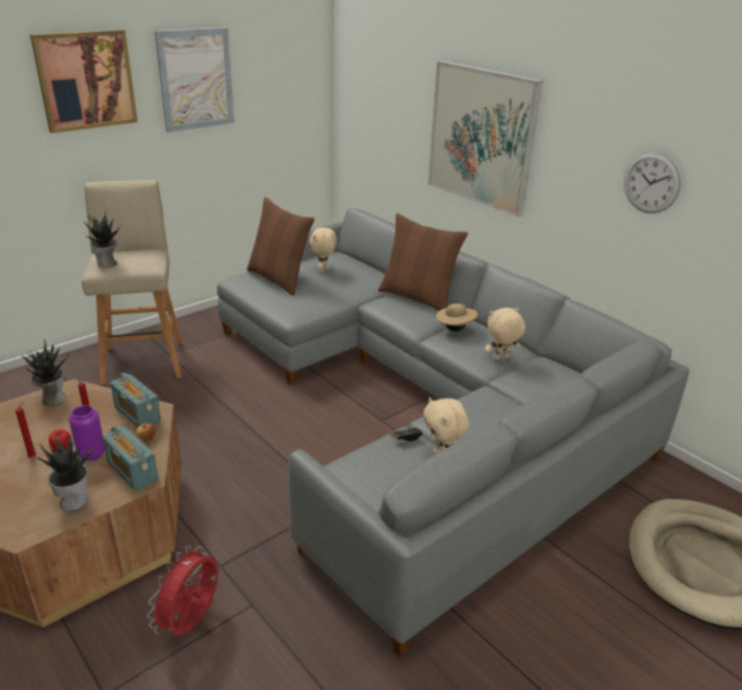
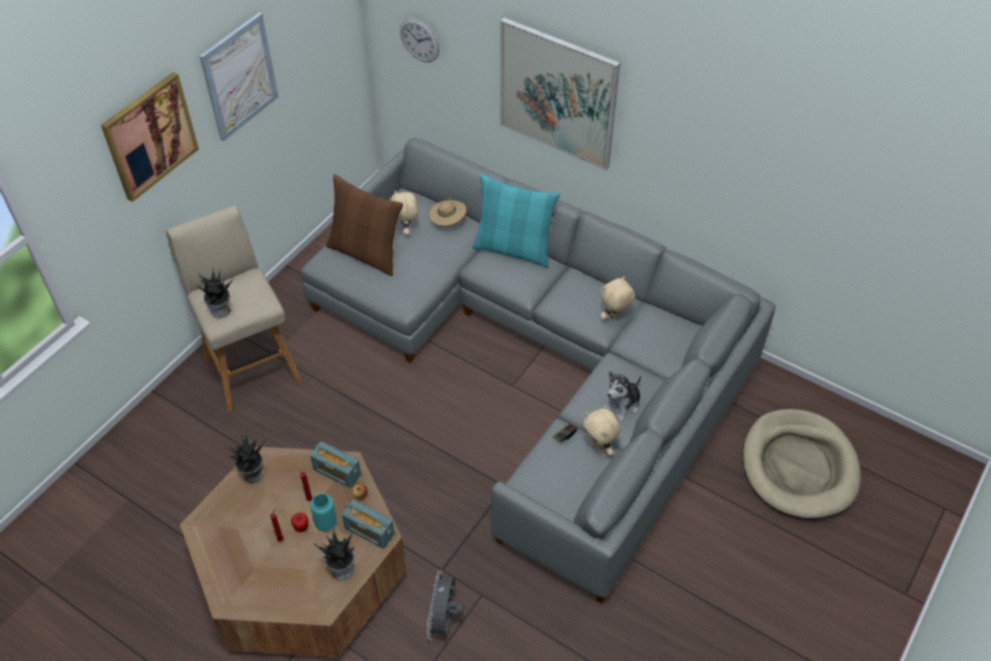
camera: 15 degrees left, 20 degrees up
(91, 454) = (326, 523): purple vase -> turquoise vase
(192, 622) = (444, 621): red fan -> grey fan
(417, 298) = (513, 249): brown pillow -> turquoise pillow
(455, 329) = (563, 289): beige hat -> beige hat (448, 223)
(484, 425) = (622, 404): none -> plush toy
(651, 183) = (732, 163): wall clock -> wall clock (419, 40)

